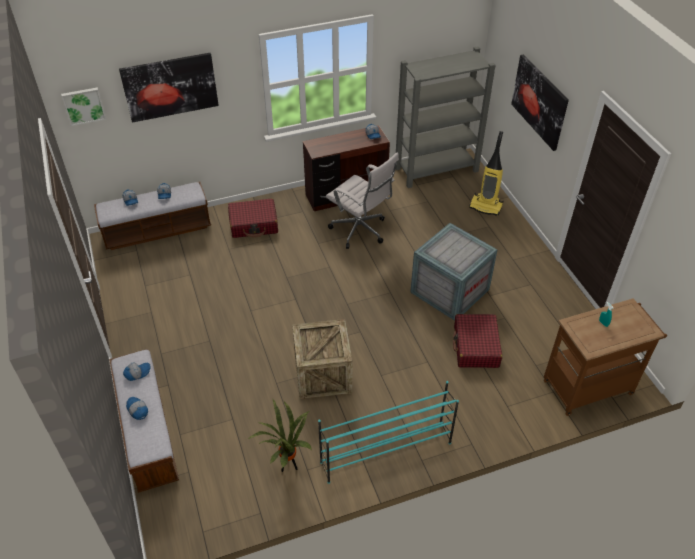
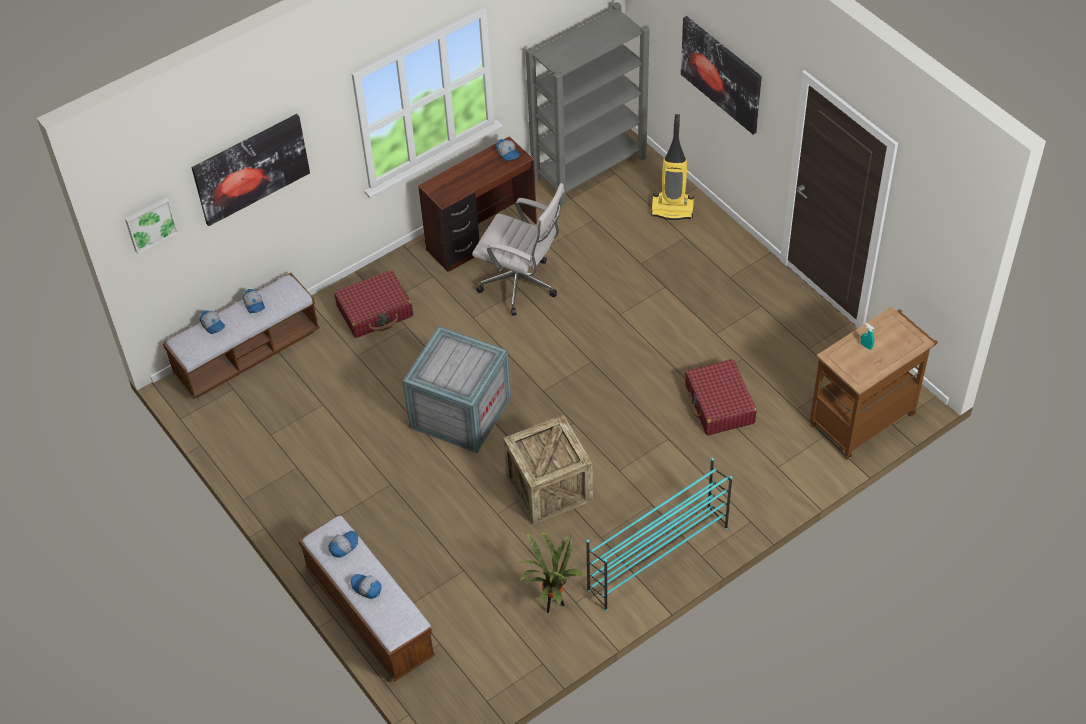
camera: 15 degrees left, 5 degrees up
(450, 290) = (665, 339): crate -> crate (461, 411)

